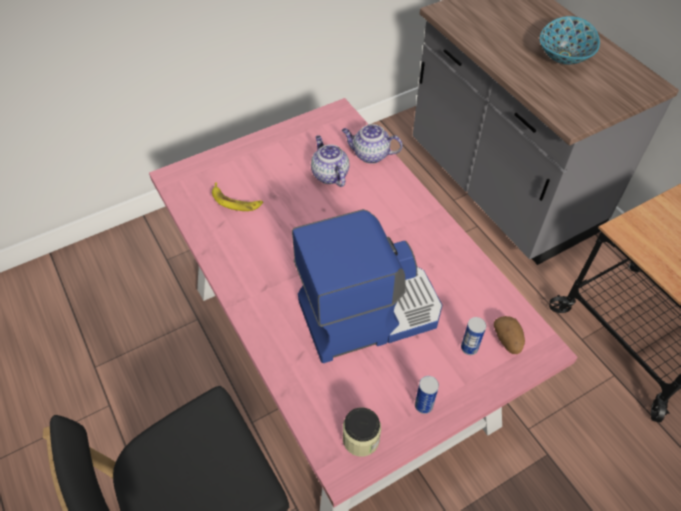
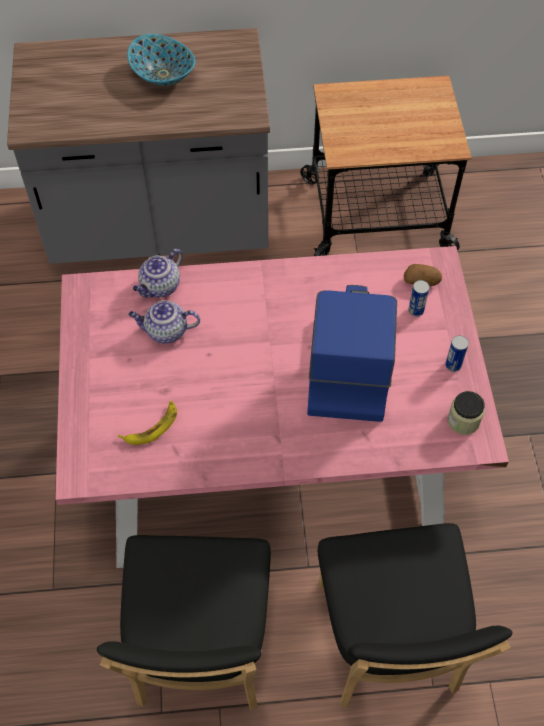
camera: 65 degrees left, 5 degrees up
(150, 372) = (200, 652): none -> black chair

